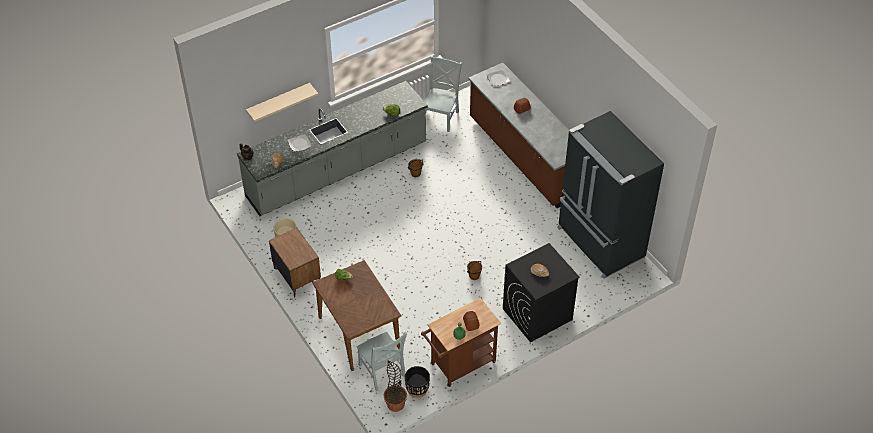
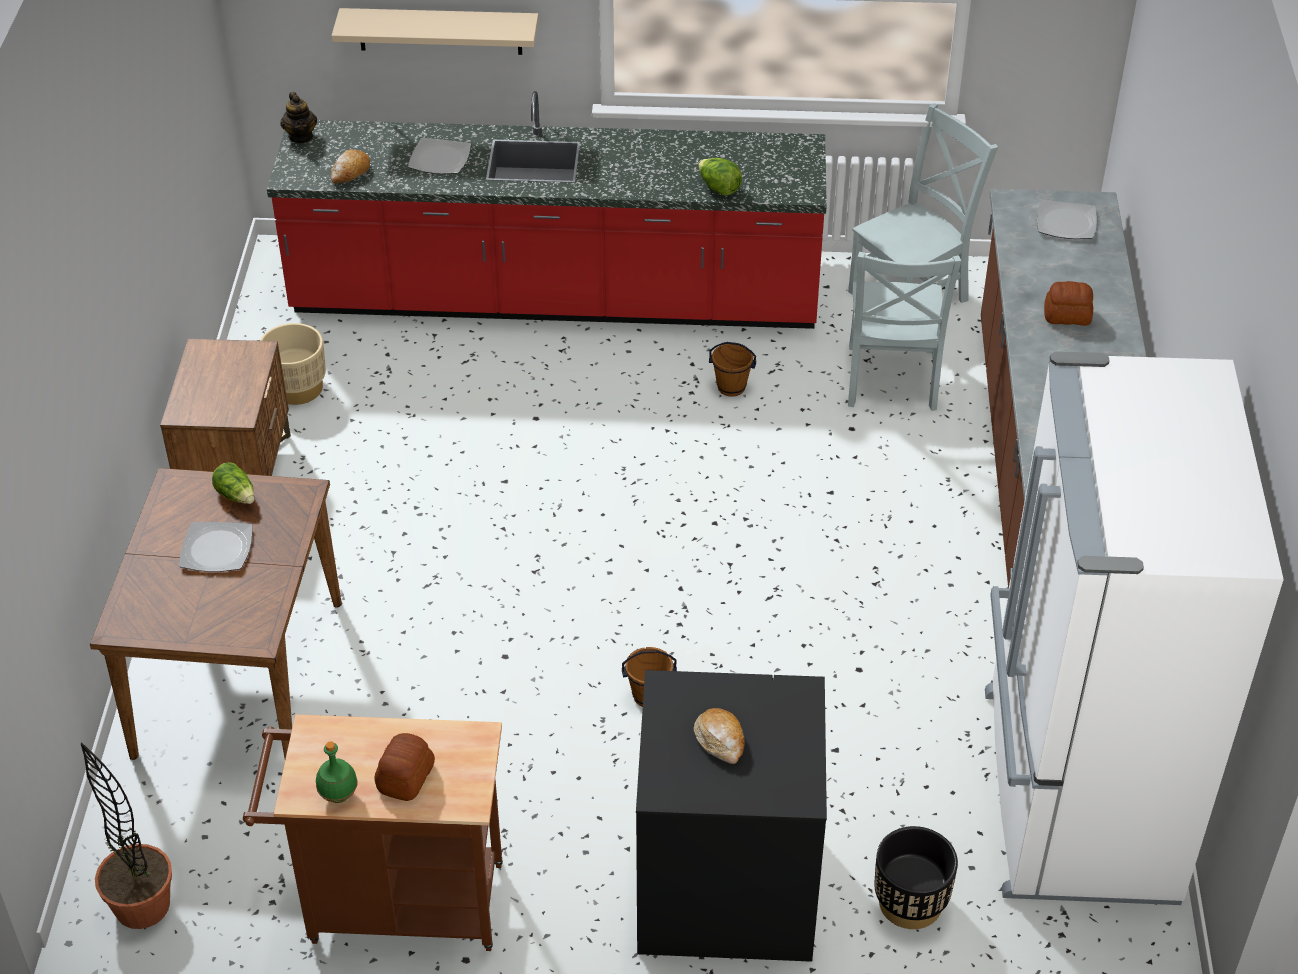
camera: 35 degrees right, 5 degrees down
(337, 171) = (555, 299): grey counter -> red counter
(354, 295) = (217, 549): none -> plate
(382, 372) = (194, 806): grey chair -> grey chair (890, 381)
(417, 389) = (231, 900): black planter -> black planter (910, 903)
(599, 243) = (1073, 795): black fridge -> white fridge

